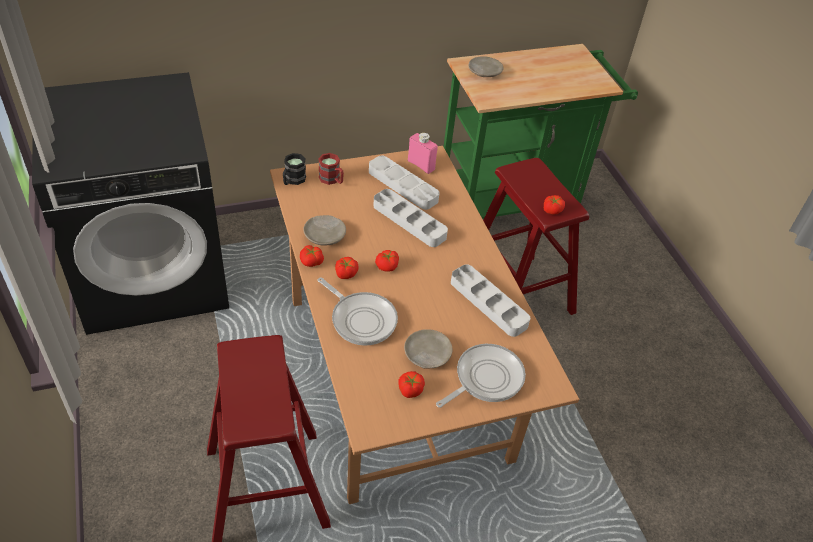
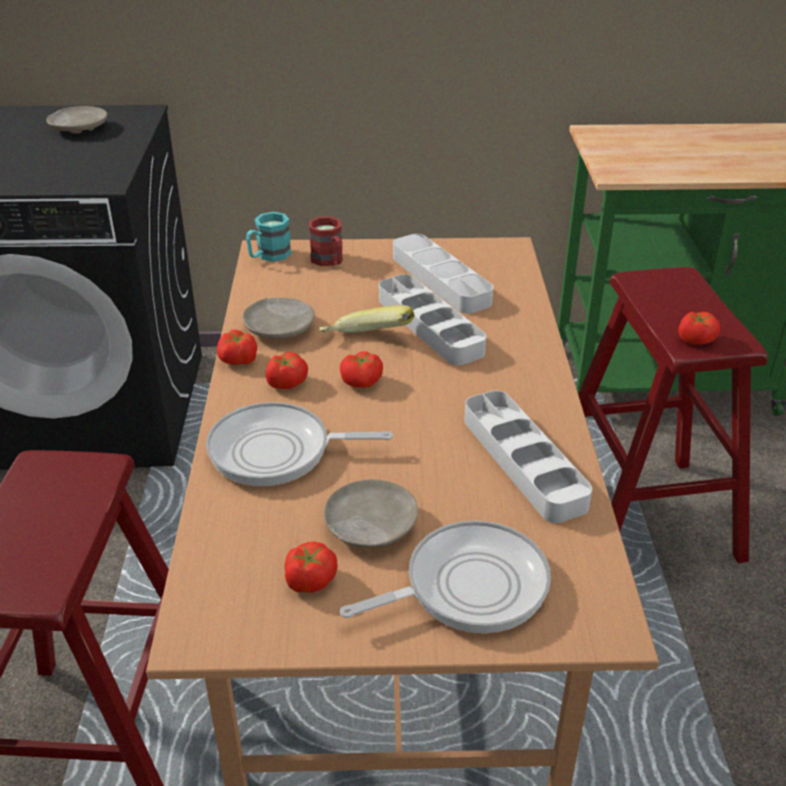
camera: 20 degrees right, 10 degrees down
(293, 180) = (268, 256): black mug -> turquoise mug
(361, 319) = (277, 451): frying pan -> frying pan turned 120 degrees clockwise
(379, 239) = (366, 343): none -> banana
(421, 165) = (483, 257): pink bottle -> none
(484, 72) = (624, 142): beige plate -> beige plate (79, 128)

